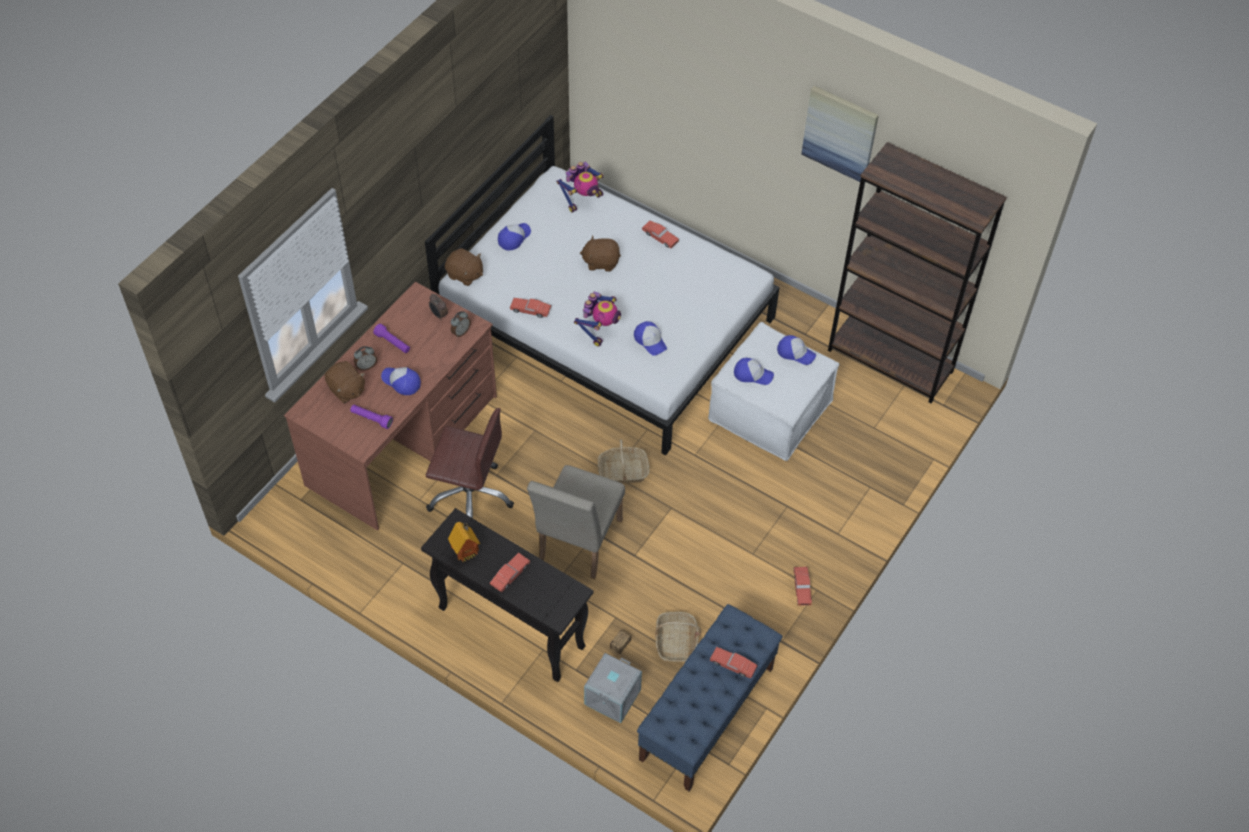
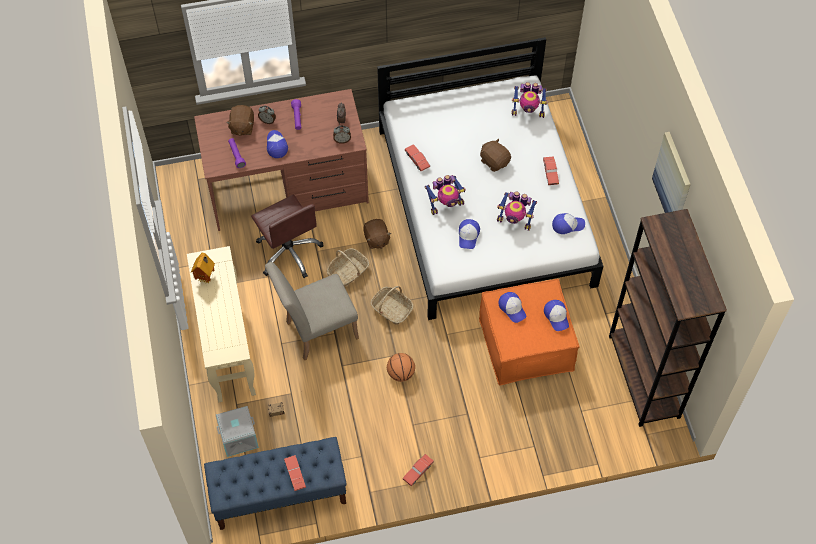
camera: 45 degrees right, 5 degrees up
(465, 275) = (403, 108): brown plush toy -> brown plush toy (376, 239)
(510, 575) = (215, 310): red toy car -> none
(510, 627) = (228, 348): black console table -> beige console table
(514, 238) = (458, 106): cap -> cap (567, 225)
(675, 298) = (515, 220): none -> toy robot
(676, 642) = (308, 438): basket -> basket (348, 271)
(693, 519) = (401, 373): none -> basketball
(770, 409) = (526, 344): white ottoman -> orange ottoman

